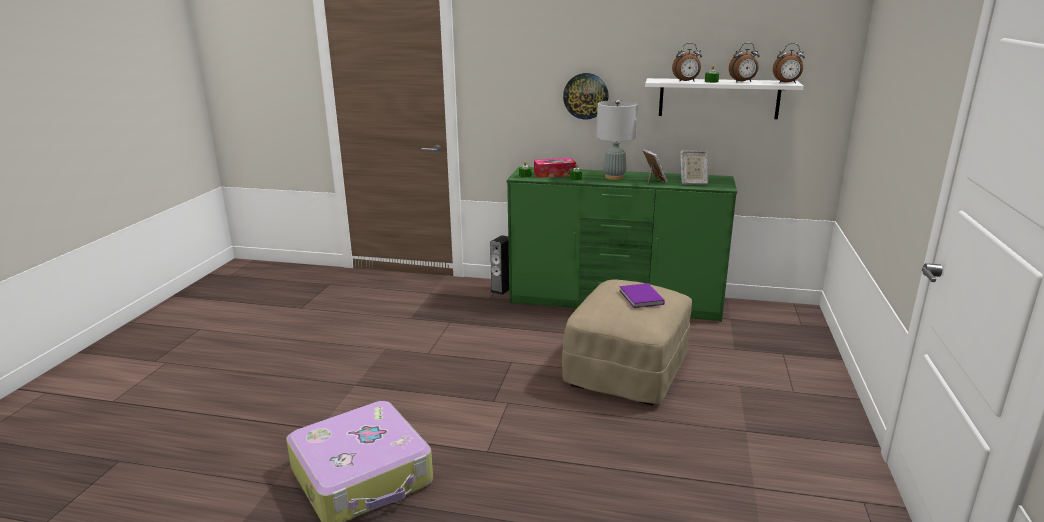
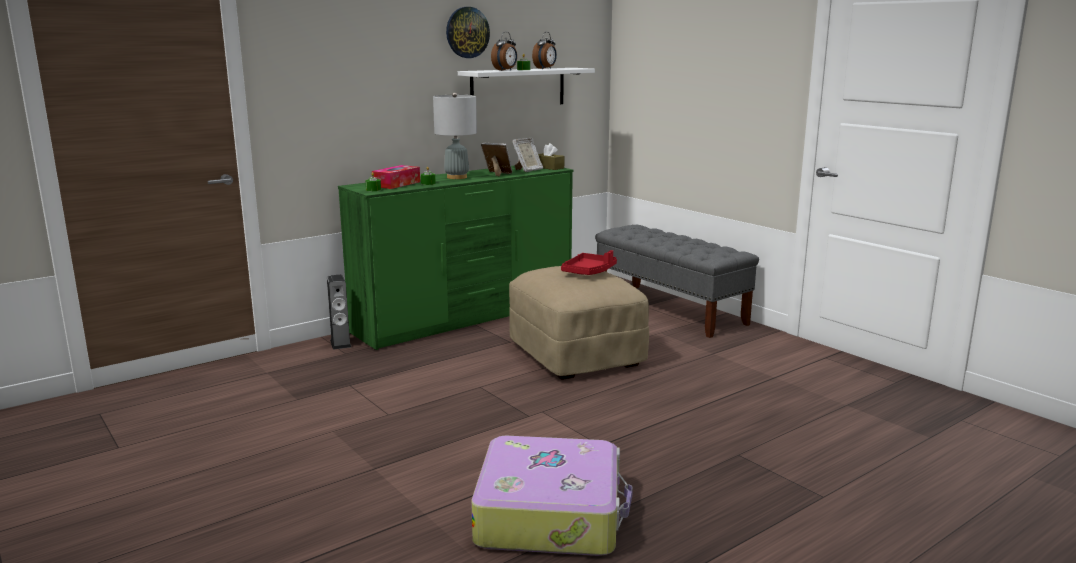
camera: 50 degrees left, 5 degrees down
(586, 96) = (401, 94): wall clock -> wall clock (467, 32)
(641, 298) = (589, 272): purple book -> red tray
(721, 184) = (548, 167): none -> brown tissue box
(787, 83) = (578, 68): alarm clock -> none
(801, 369) = (670, 310): none -> grey bench

